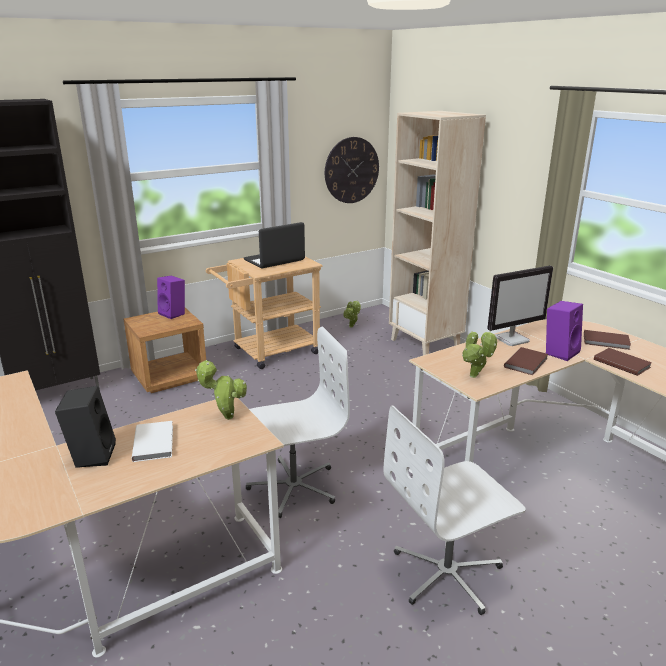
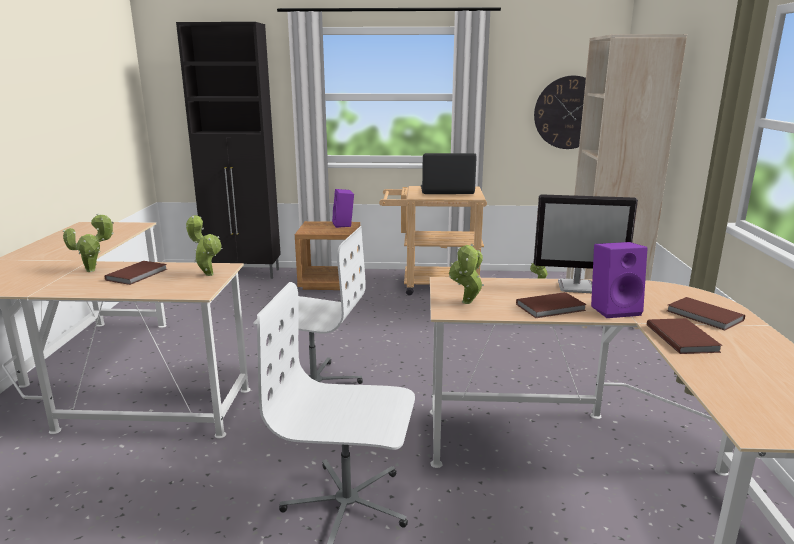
camera: 35 degrees right, 5 degrees down
(91, 455) = (94, 270): black speaker -> potted plant
(155, 442) = (138, 274): white book -> brown book

